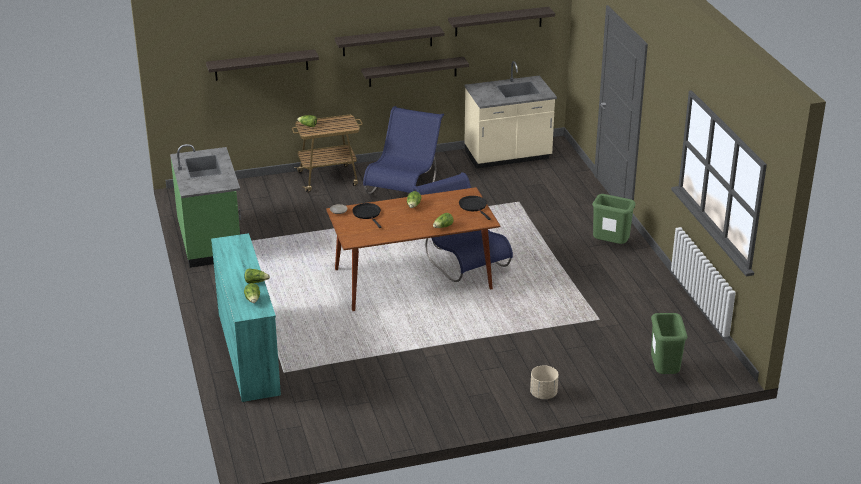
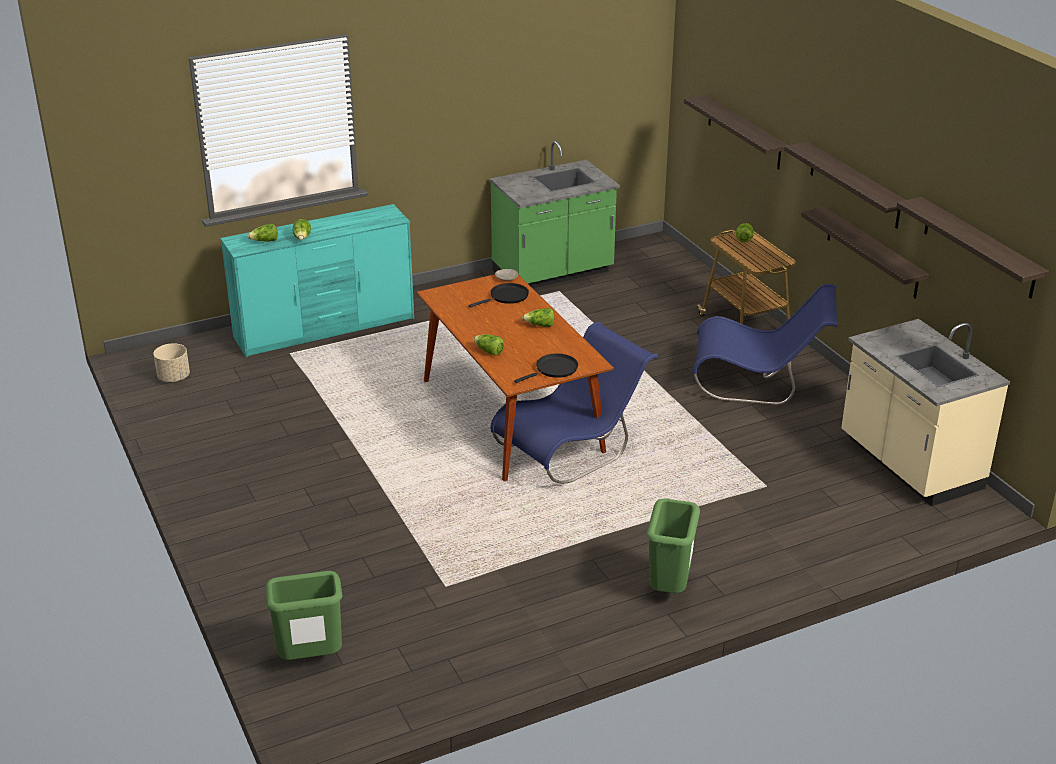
camera: 80 degrees right, 0 degrees up
(543, 394) = (251, 545): beige planter -> beige planter (173, 378)

